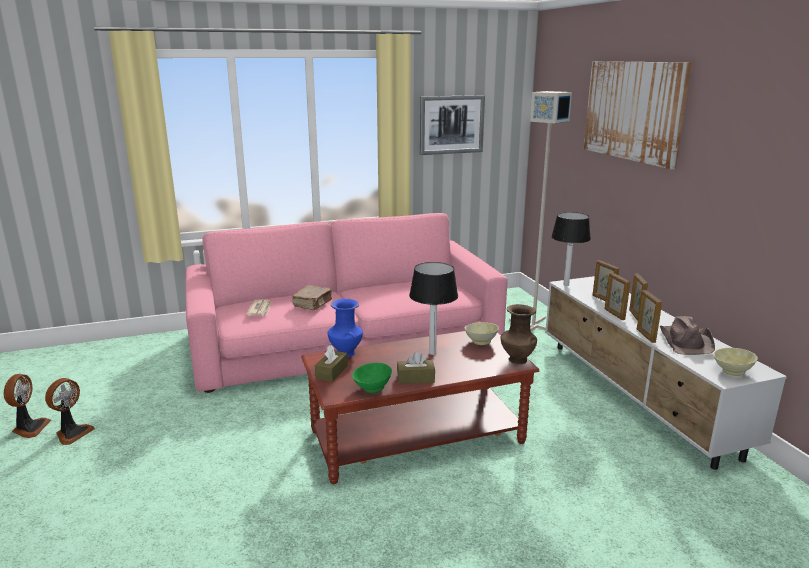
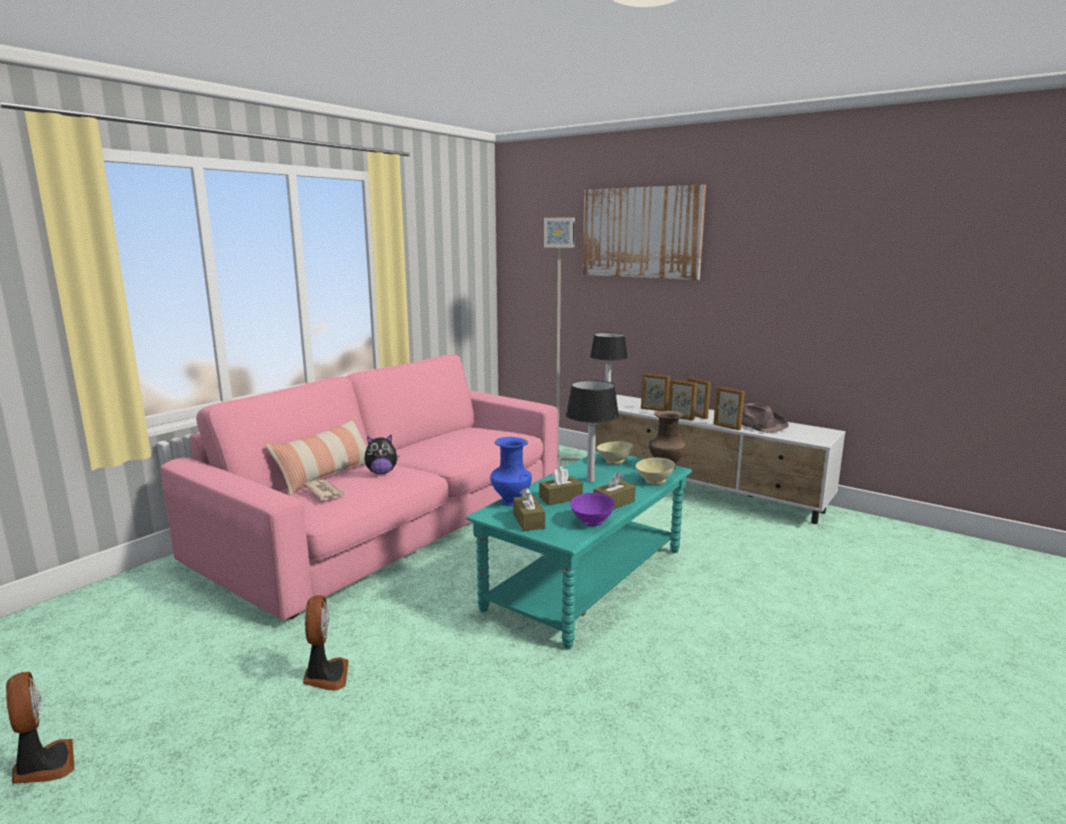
camera: 35 degrees left, 5 degrees down
(72, 433) = (140, 740): fan -> fan (325, 675)
(285, 297) = (326, 476): none -> pillow
(313, 304) = (381, 472): brown book -> plush toy
(372, 388) = (591, 522): green bowl -> purple bowl
(384, 361) = (560, 498): none -> brown tissue box
(417, 437) = (587, 578): brown coffee table -> turquoise coffee table
(451, 124) = (434, 259): picture -> none
(731, 371) = (814, 436): beige bowl -> beige bowl (653, 481)

